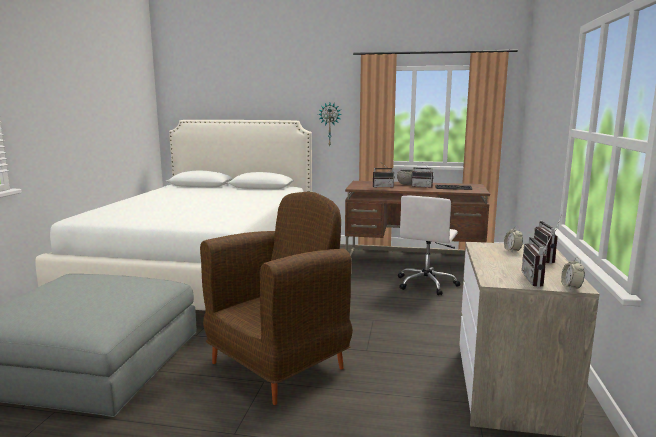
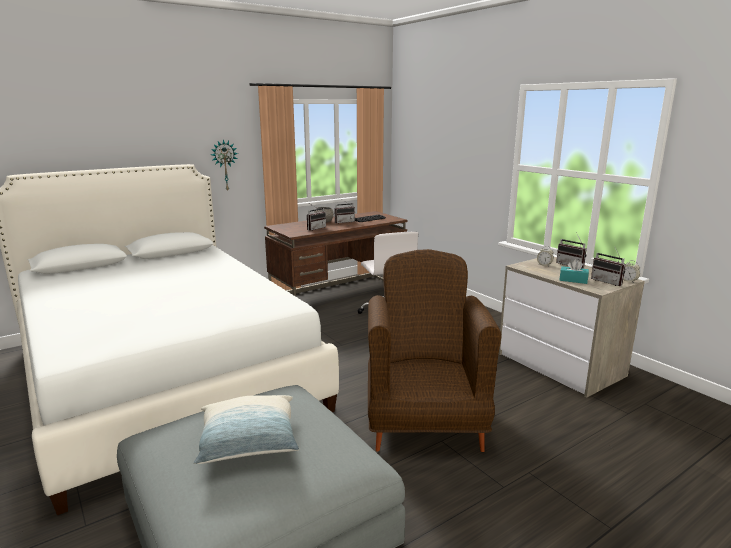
camera: 45 degrees left, 5 degrees up
(77, 292) = (249, 443): none -> pillow
(497, 268) = (573, 280): none -> turquoise tissue box

